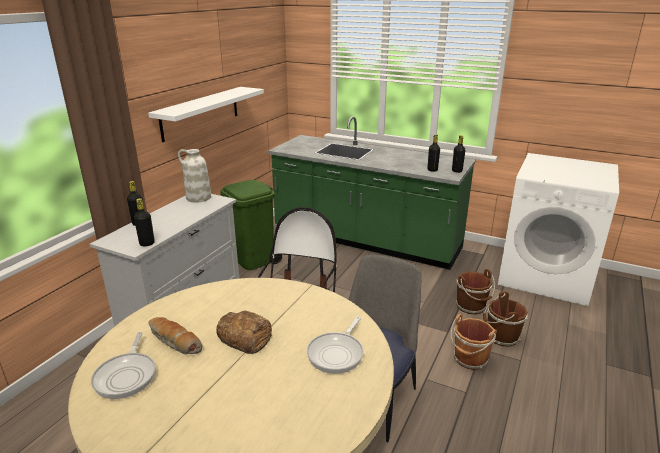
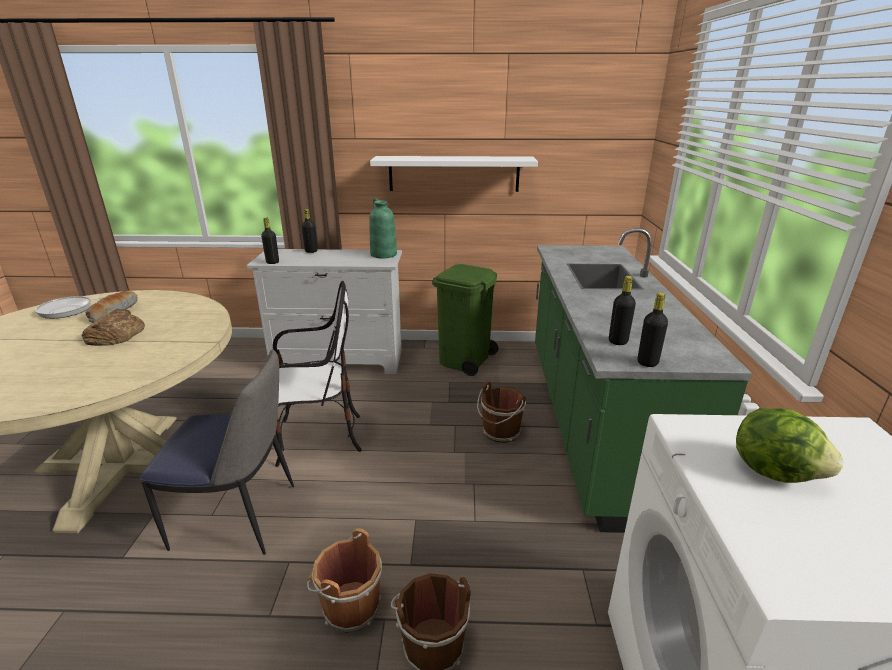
camera: 65 degrees right, 0 degrees up
(198, 198) = (383, 254): white vase -> green vase
(337, 353) = (71, 381): frying pan -> none
(471, 307) = (501, 584): brown bucket -> brown bucket (500, 433)
(556, 172) = (774, 471): none -> lettuce

